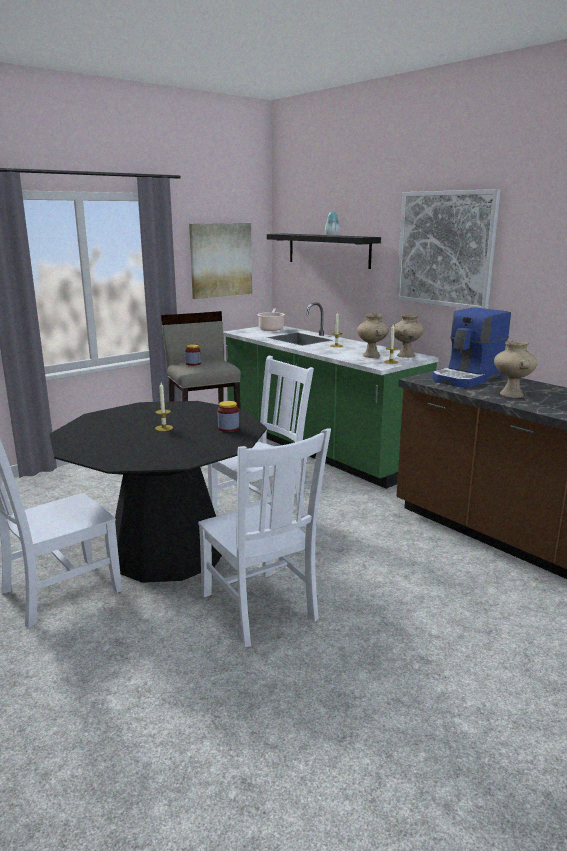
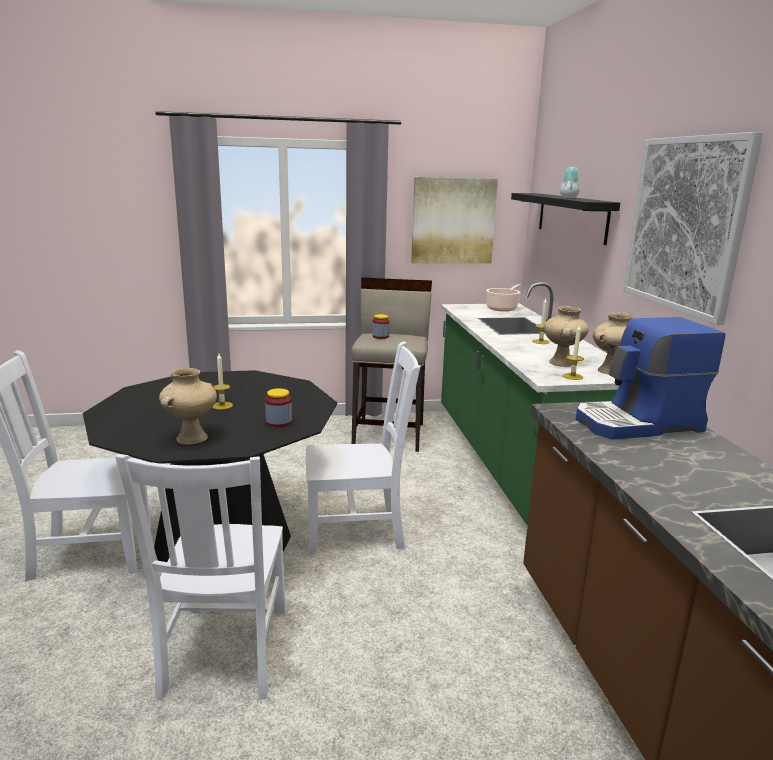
camera: 30 degrees right, 0 degrees up
(510, 394) = (661, 467): beige vase -> beige vase (192, 438)

